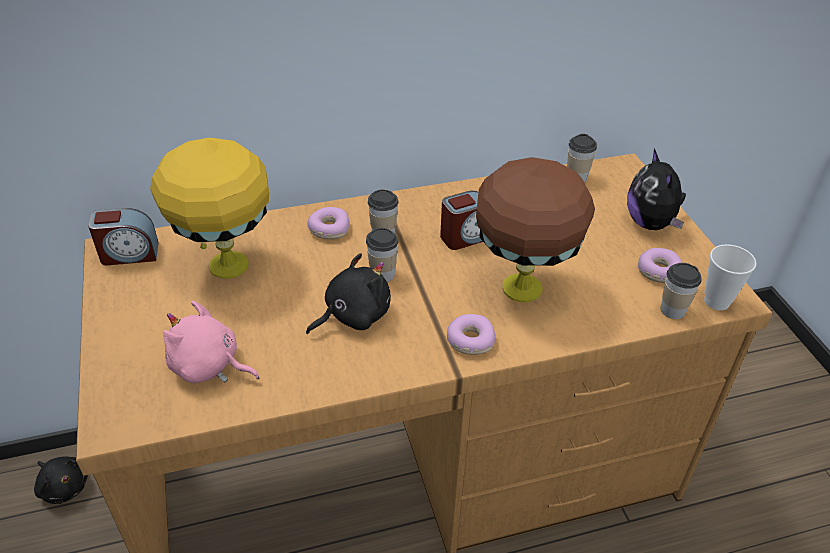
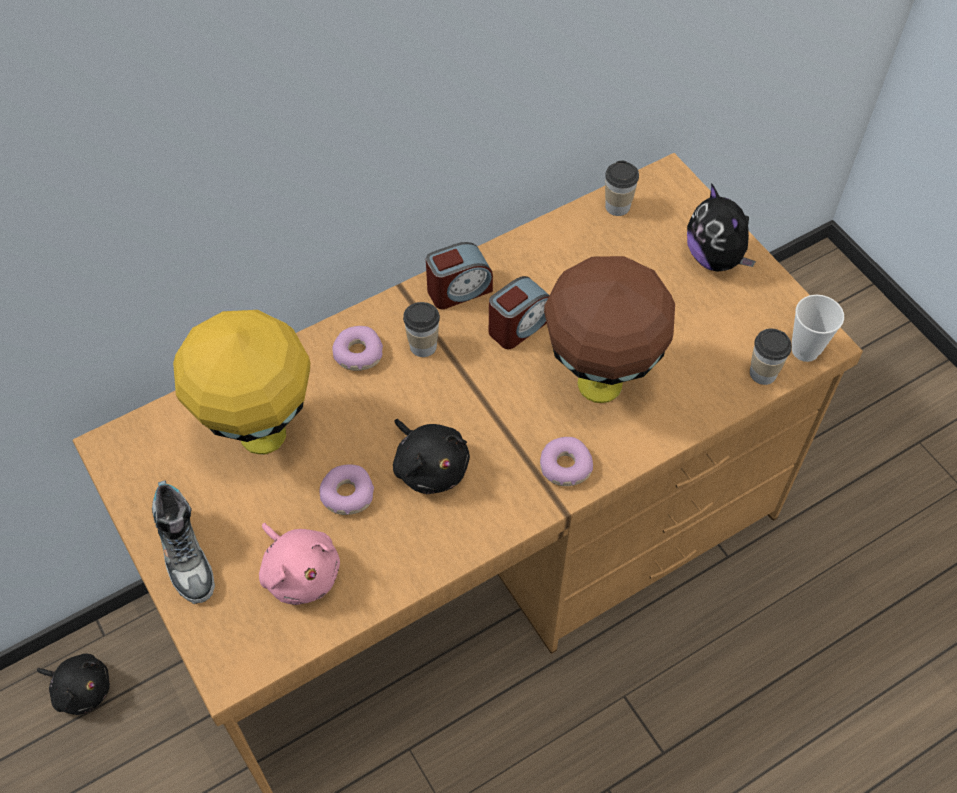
camera: 15 degrees left, 15 degrees up
(124, 332) = (186, 554): none -> shoe
(129, 254) = (138, 448): alarm clock -> alarm clock (459, 290)
(209, 366) = (300, 572): pink plush toy -> pink plush toy turned 135 degrees counterclockwise
(353, 315) = (430, 466): black plush toy -> black plush toy turned 105 degrees clockwise
(382, 274) = (442, 403): cup -> none
(658, 271) = (737, 324): donut -> donut (347, 494)

